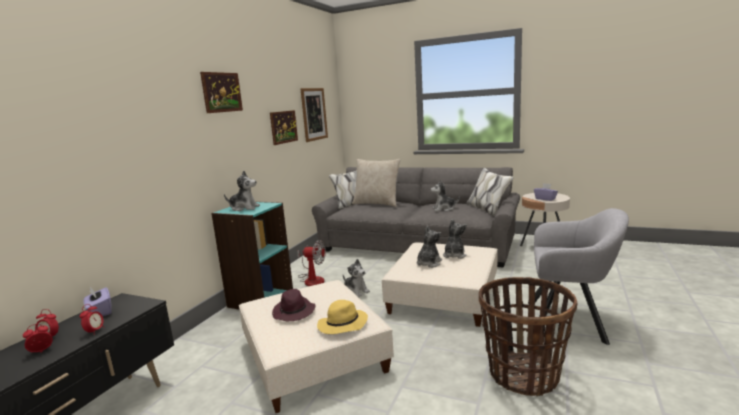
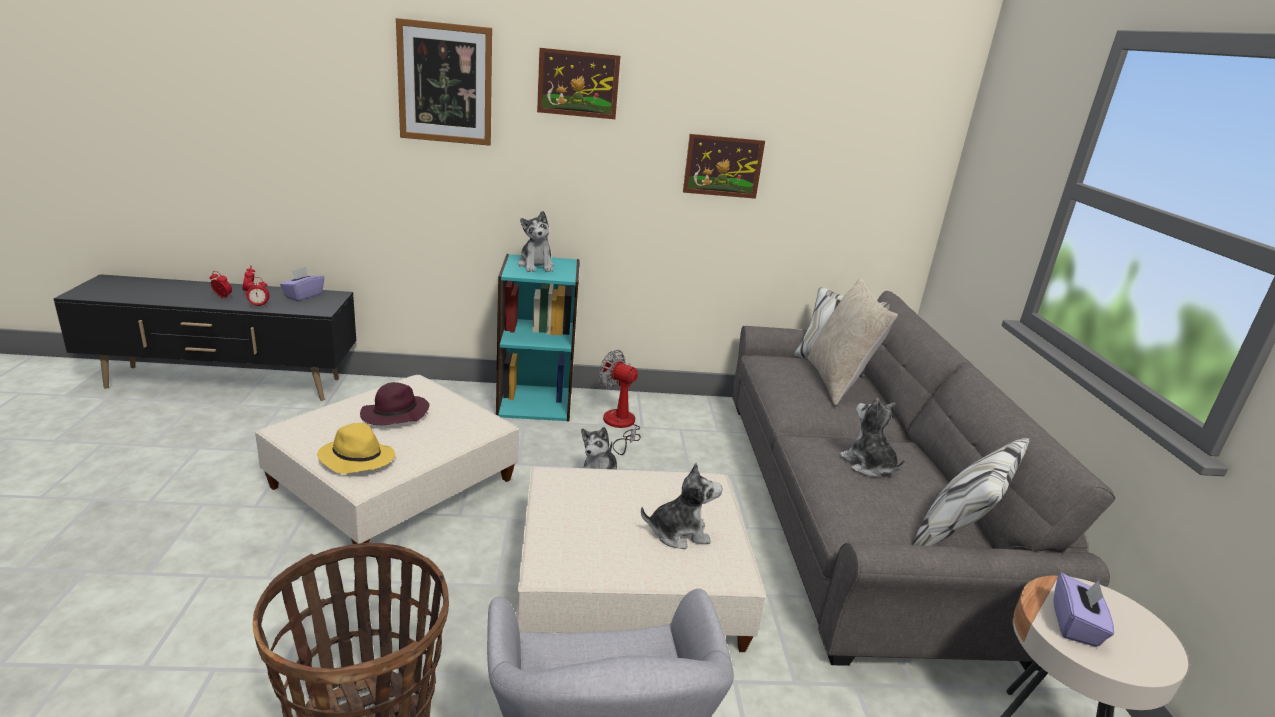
camera: 60 degrees right, 10 degrees up
(312, 279) = (620, 426): fan -> fan turned 135 degrees clockwise
(314, 114) = (835, 159): picture -> picture (445, 83)
(428, 263) = (616, 505): plush toy -> none

